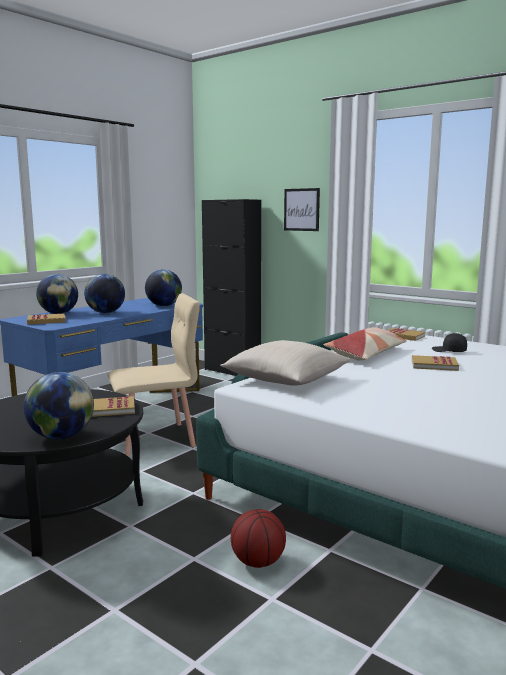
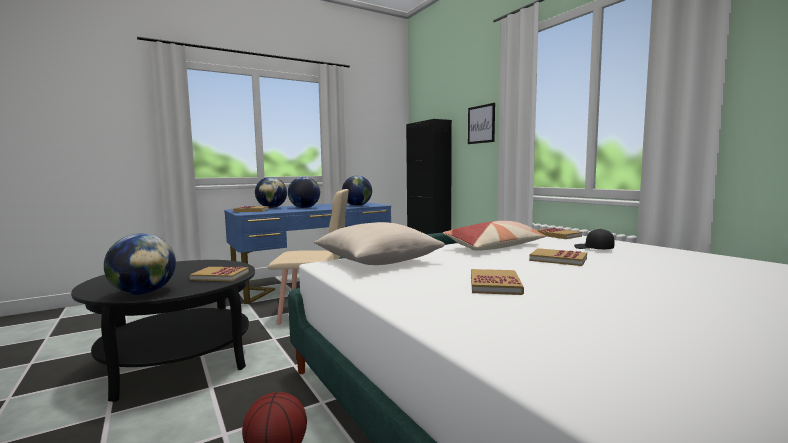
camera: 20 degrees right, 5 degrees down
(416, 395) = (495, 284): none -> book

